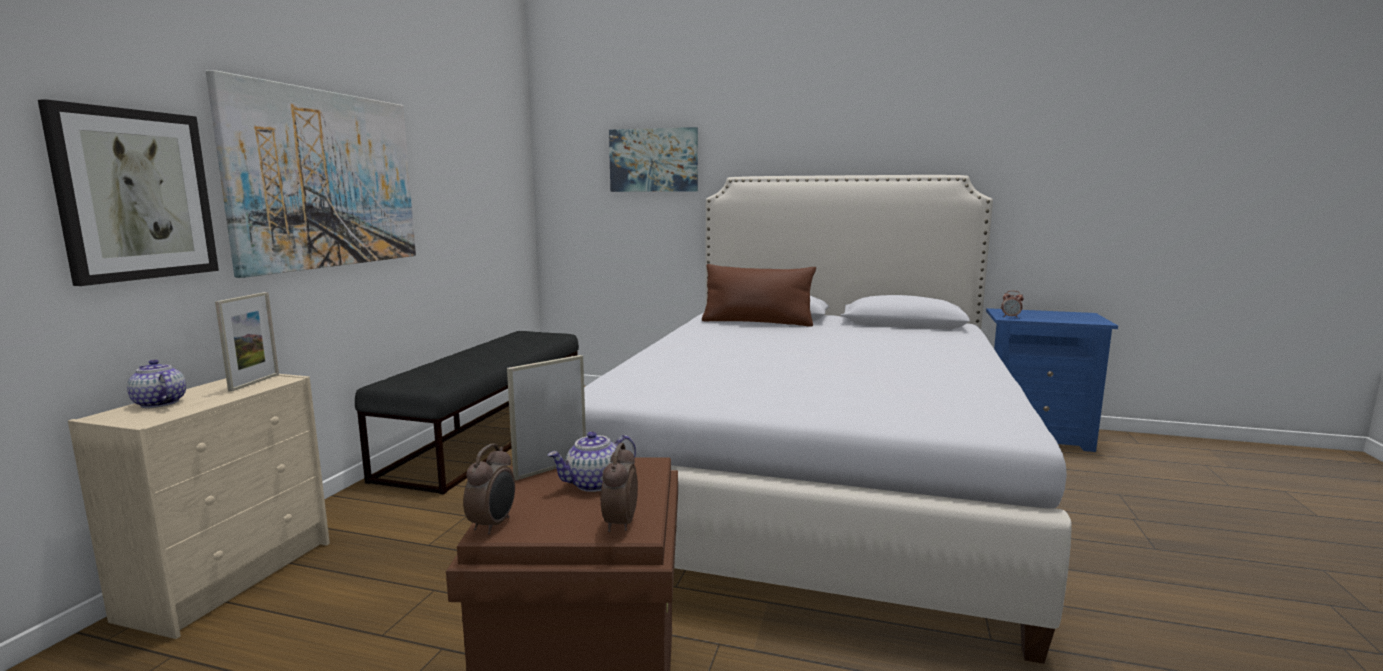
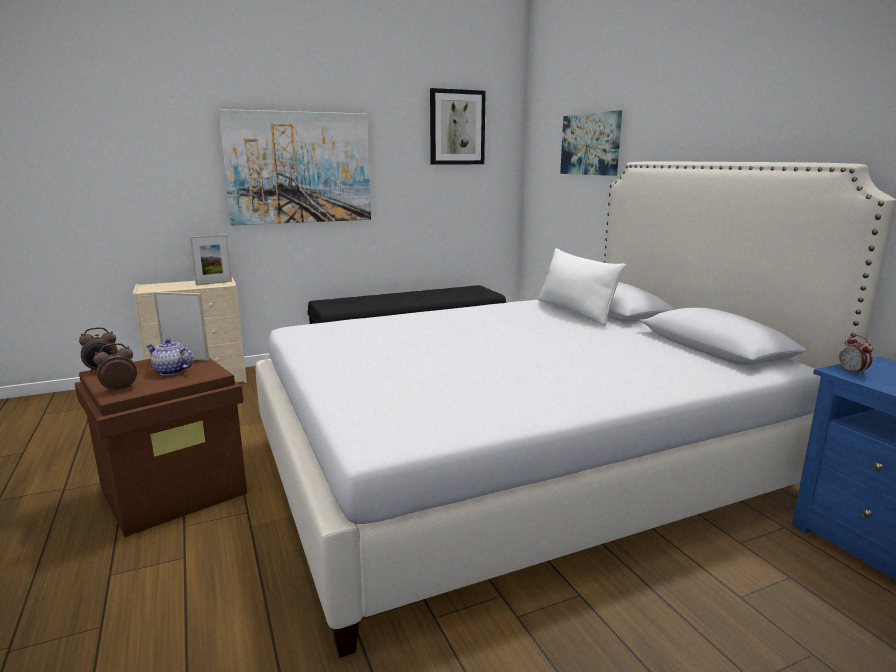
camera: 50 degrees right, 5 degrees up
(135, 195) = (176, 179): picture -> picture (457, 127)
(158, 403) = (168, 284): teapot -> none
(757, 322) = (575, 311): brown pillow -> white pillow

